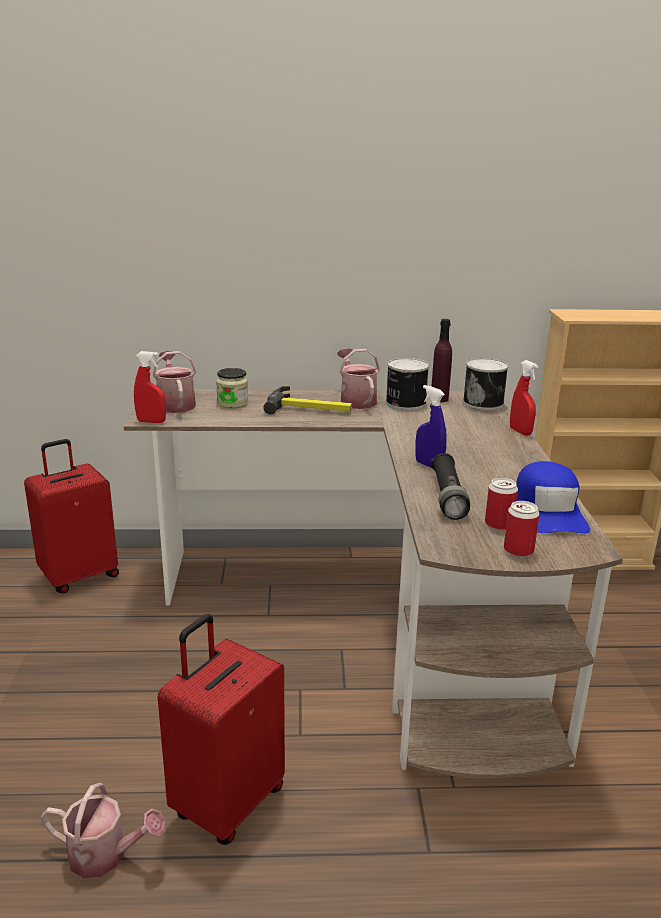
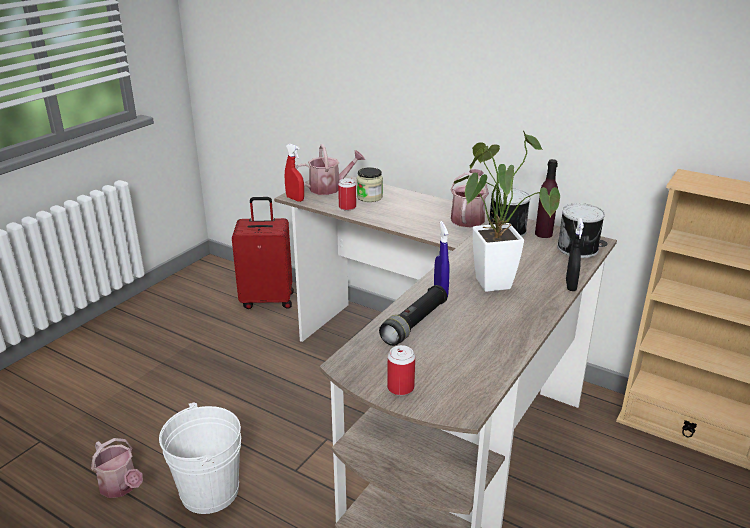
camera: 35 degrees right, 5 degrees up
(175, 404) = (329, 188): watering can -> watering can turned 60 degrees clockwise
(227, 802) = (209, 491): red suitcase -> white bucket
(310, 408) = (421, 216): hammer -> none
(453, 444) = (490, 279): none -> potted plant
(498, 524) = (418, 361): can -> can (347, 207)
(520, 432) = (570, 285): red spray bottle -> black spray bottle
(549, 510) = (480, 364): blue cap -> none

